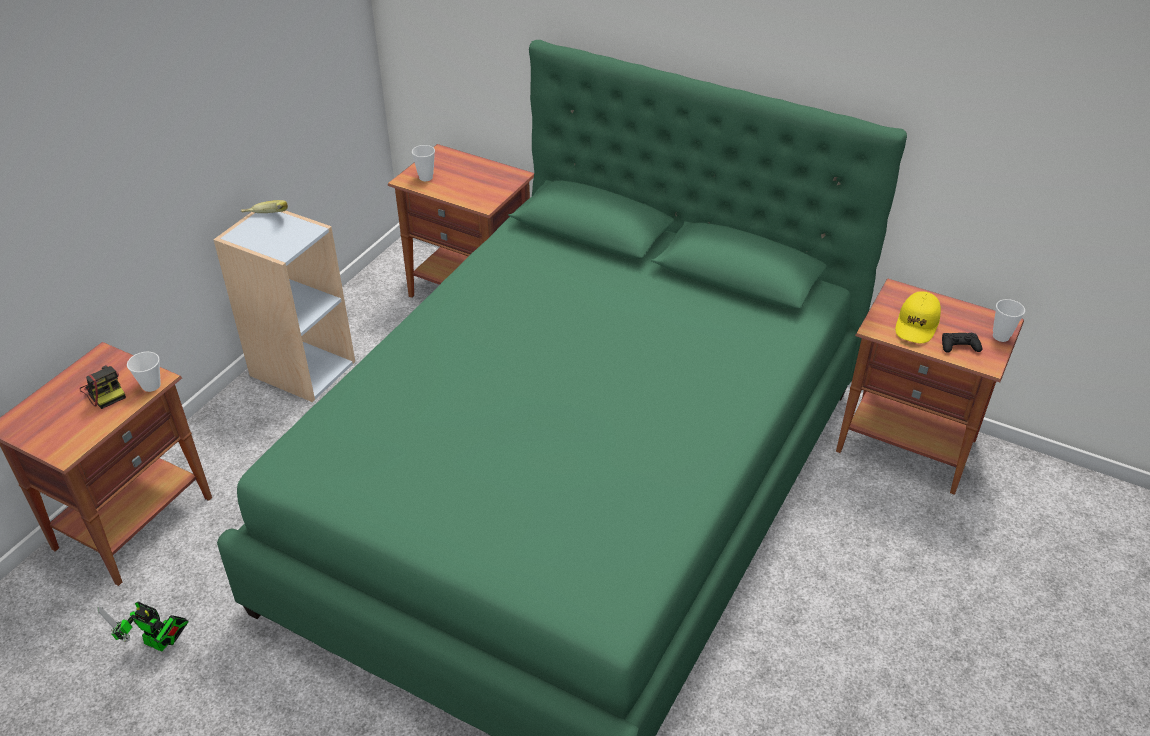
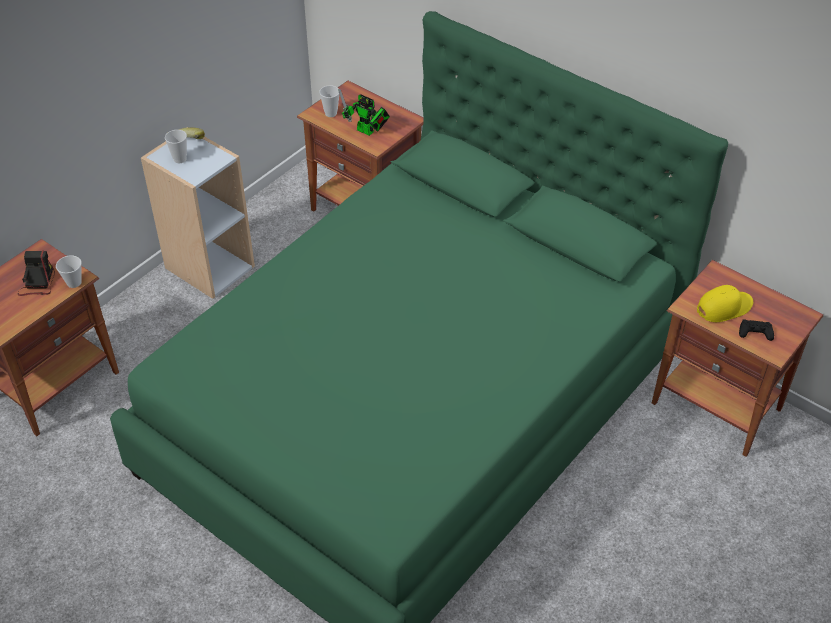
camera: 10 degrees right, 5 degrees up
(105, 391) = (38, 283): camera -> camera turned 150 degrees counterclockwise
(160, 645) = (62, 489): toy robot -> toy robot (367, 132)
(917, 324) = (724, 307): yellow cap -> yellow cap turned 150 degrees counterclockwise
(1001, 336) = (795, 328): cup -> cup (180, 159)

